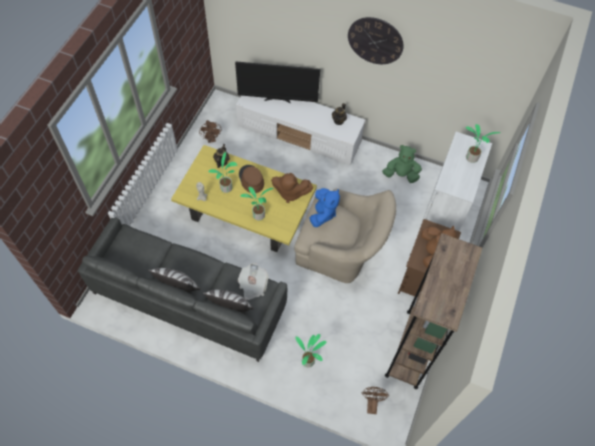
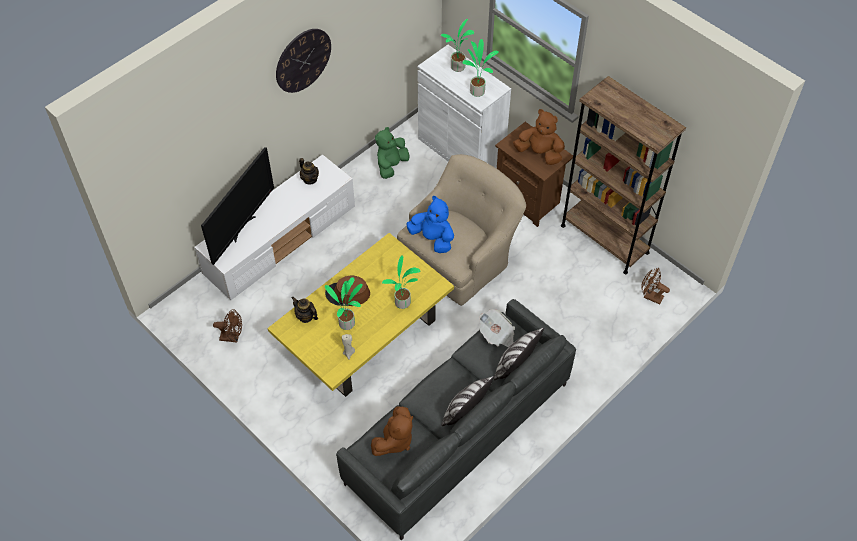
camera: 65 degrees left, 5 degrees down
(290, 193) = (387, 261): brown plush toy -> brown plush toy (394, 440)
(309, 361) = (583, 336): potted plant -> potted plant (477, 91)

